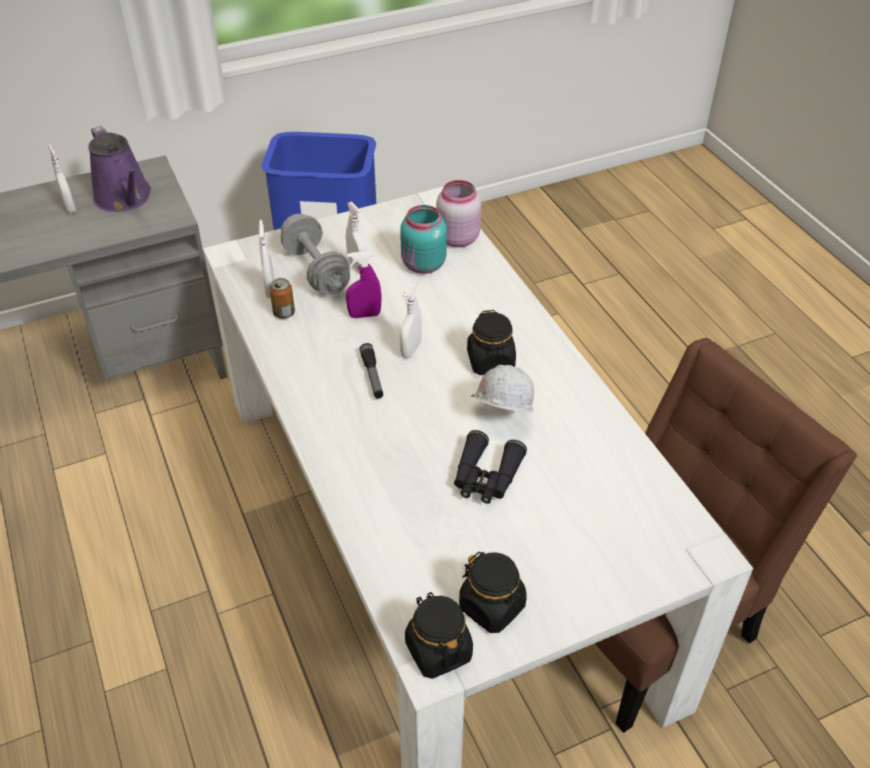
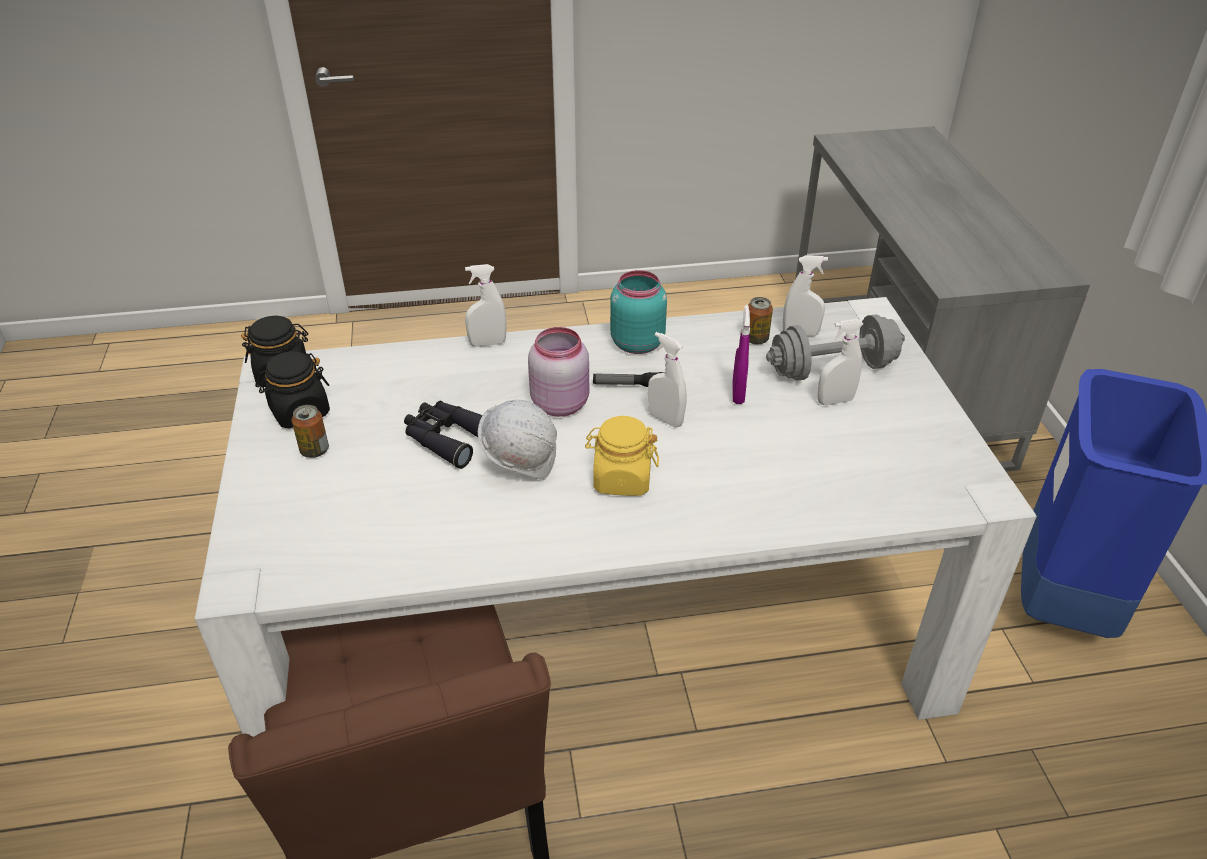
camera: 105 degrees right, 5 degrees down
(70, 207) = (970, 225): white spray bottle -> white spray bottle (487, 343)
(125, 198) = (988, 255): purple watering can -> none
(423, 265) = (829, 456): turquoise jar -> turquoise jar (636, 343)
(456, 238) = (889, 499): pink jar -> pink jar (560, 403)
(491, 361) = (621, 479): black jar -> yellow jar
(540, 569) = (314, 450): none -> can

